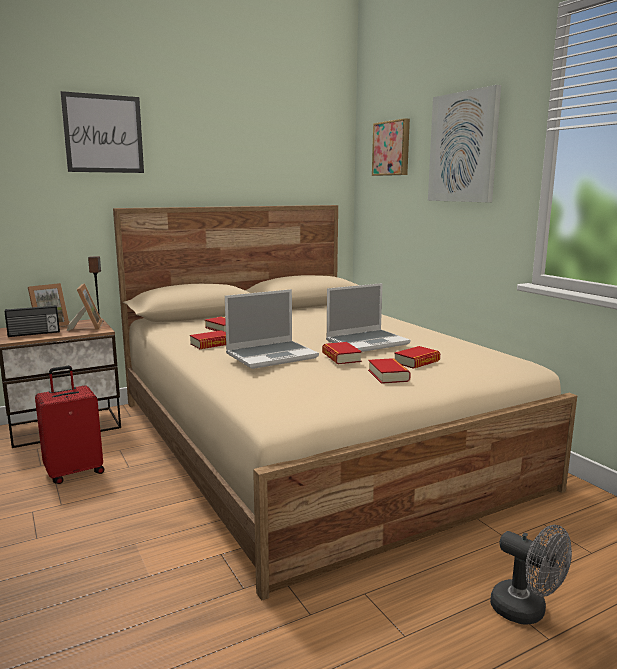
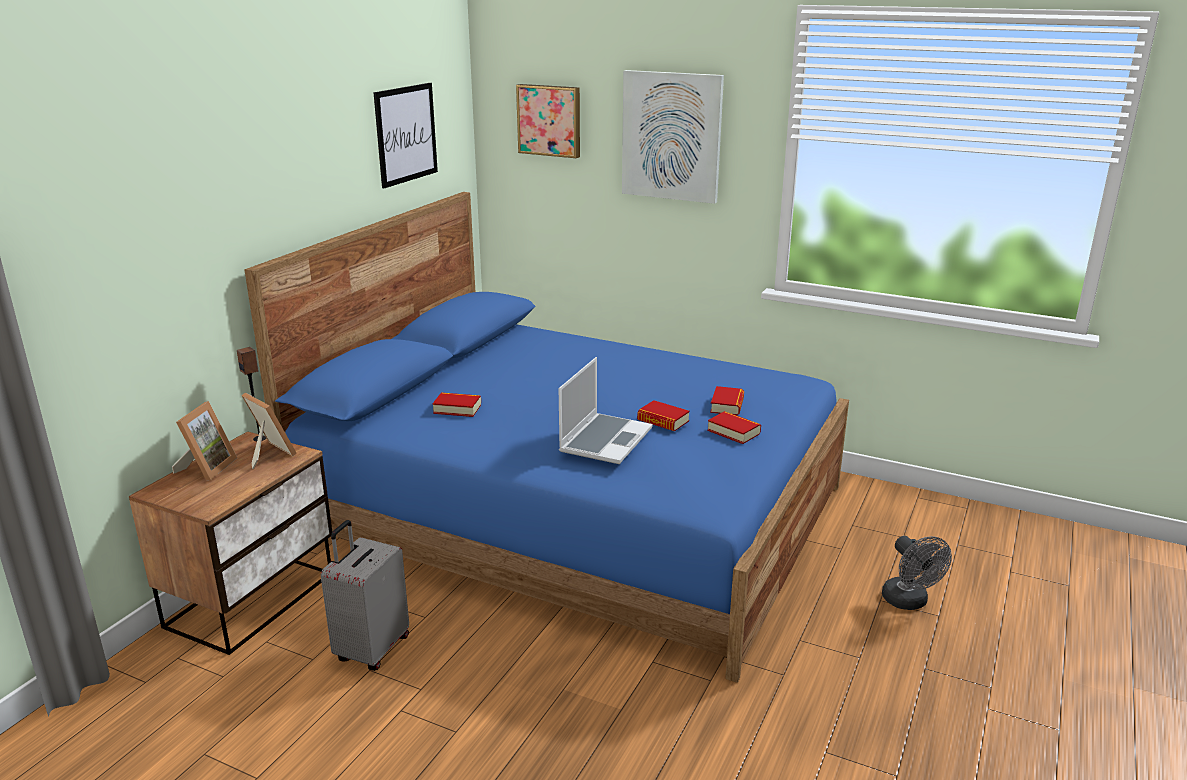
camera: 35 degrees left, 10 degrees up
(34, 333) = (218, 488): radio -> none
(74, 472) = (371, 649): red suitcase -> grey suitcase
(103, 134) = (220, 161): picture -> picture (406, 134)
(211, 344) = (495, 439): book -> none
(311, 440) = (574, 511): beige bed -> blue bed
(367, 342) = (647, 390): laptop -> none
(526, 611) = (909, 602): grey fan -> grey fan turned 60 degrees clockwise

